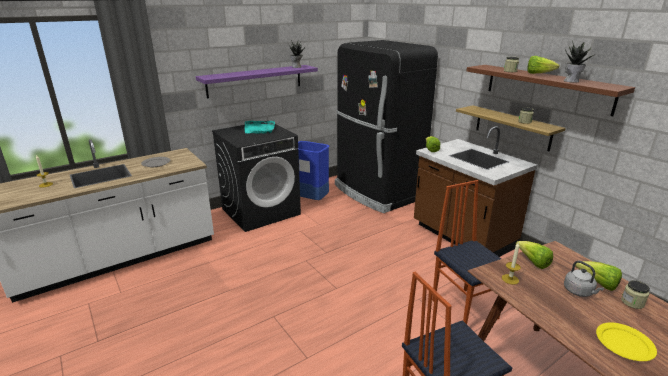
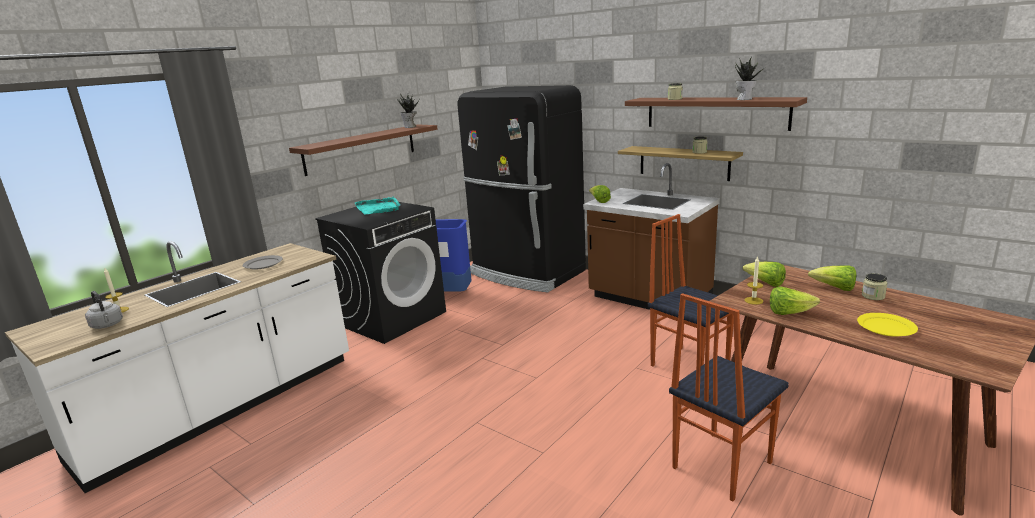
camera: 15 degrees left, 5 degrees down
(255, 81) = (361, 149): purple shelf -> brown shelf
(538, 74) = (705, 98): lettuce -> lettuce (789, 313)
(579, 292) = (823, 298): grey kettle -> grey kettle (107, 325)

